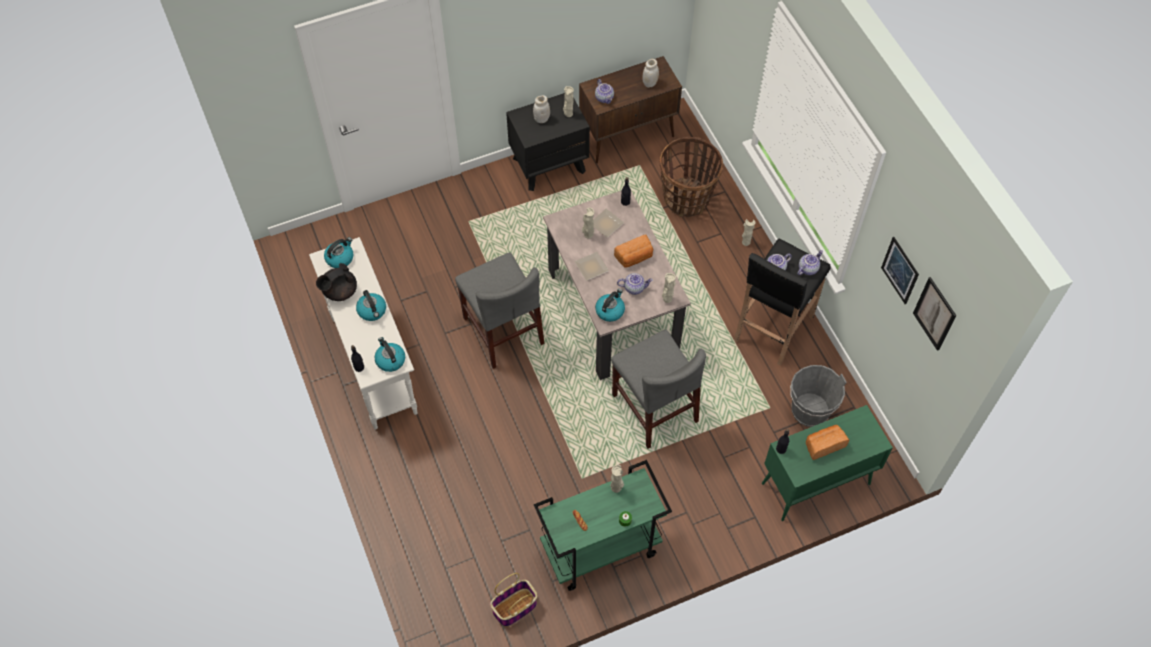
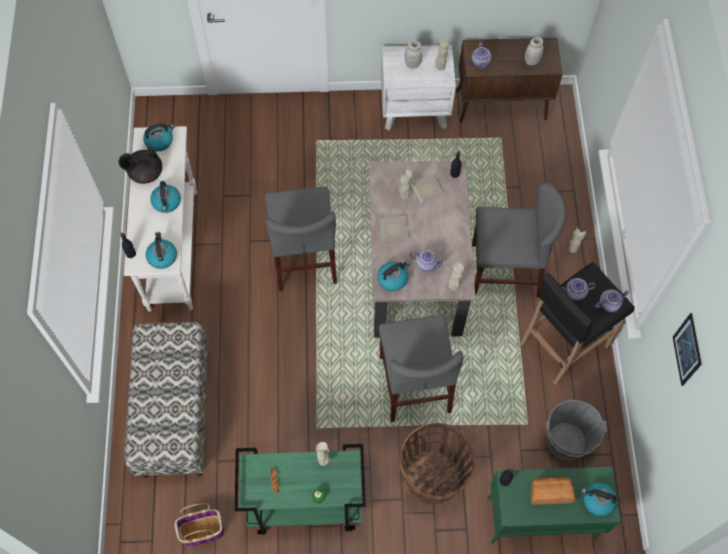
camera: 20 degrees right, 5 degrees up
(441, 511) = (174, 411): none -> bench
(549, 164) = (415, 109): black nightstand -> white nightstand
(634, 257) = (439, 233): bread -> none
(686, 198) = (533, 186): basket -> basket (432, 478)
(693, 280) = (505, 270): none -> grey chair
(866, 437) = (597, 501): none -> kettle
(934, 314) = (703, 412): picture -> none

